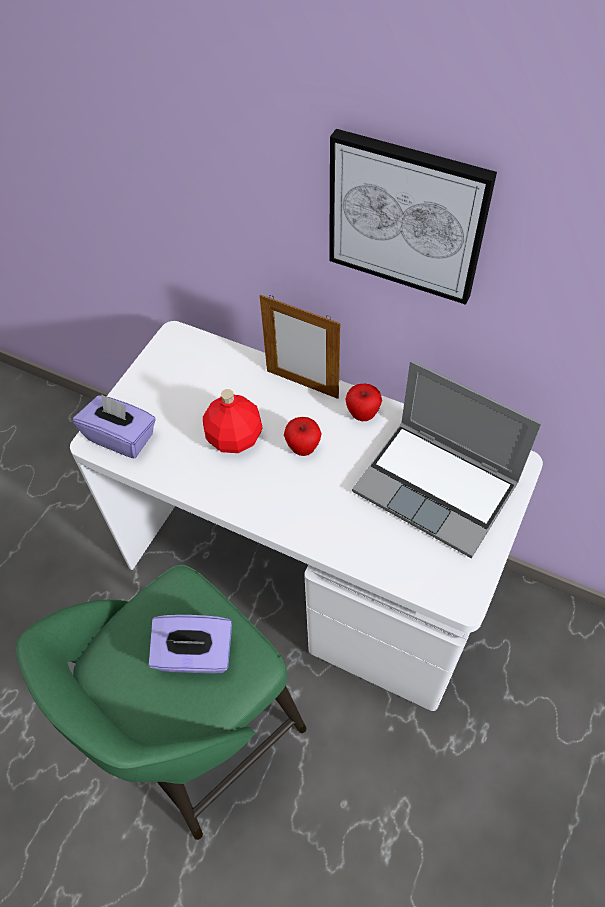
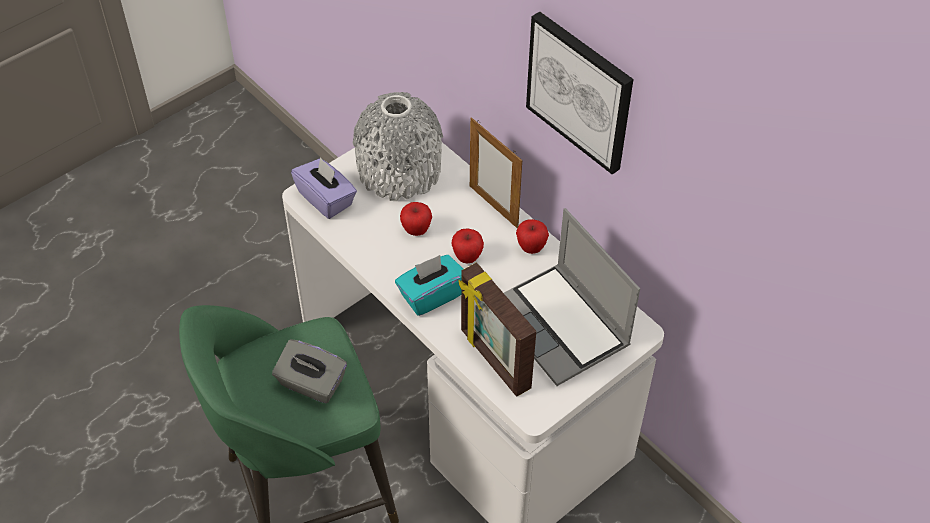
camera: 20 degrees right, 5 degrees down
(187, 380) = (399, 171): none -> grey vase
(195, 655) = (311, 384): purple tissue box -> grey tissue box
(235, 437) = (416, 230): red bottle -> apple
(286, 504) = (431, 295): none -> turquoise tissue box
(389, 553) = (494, 360): none -> picture frame

